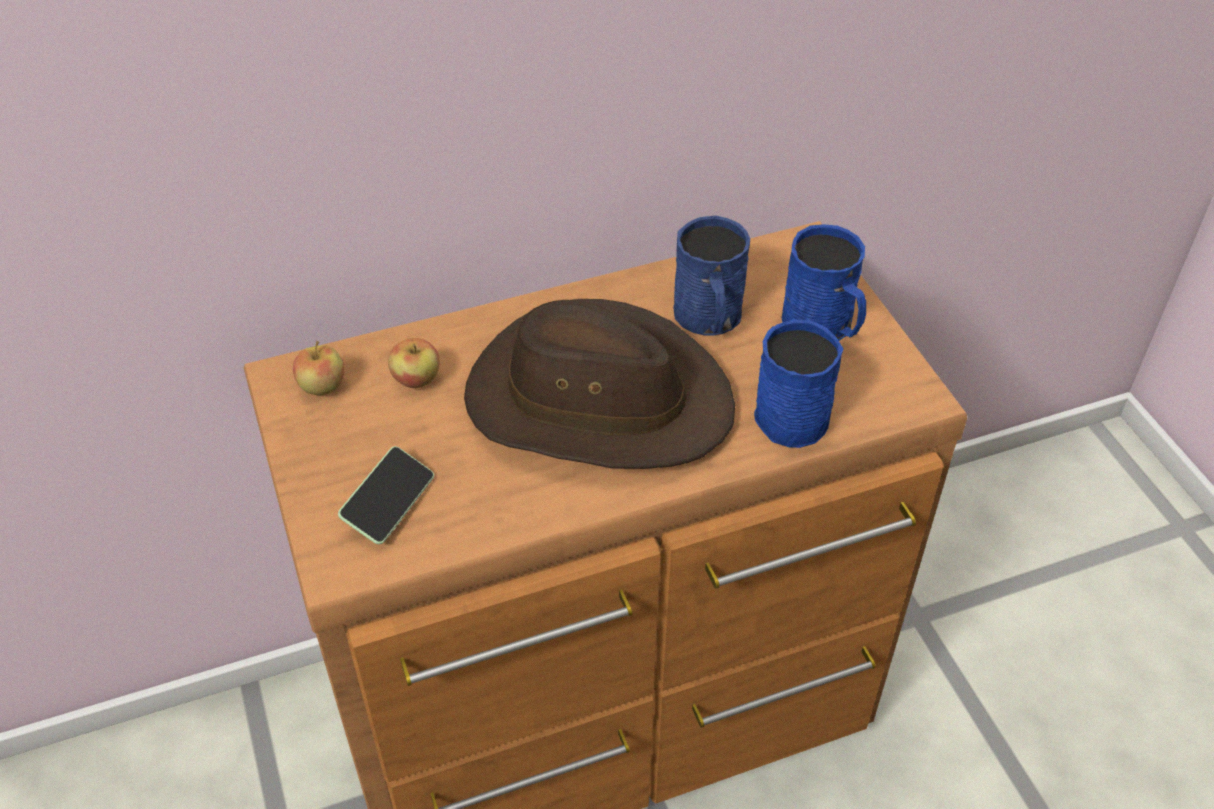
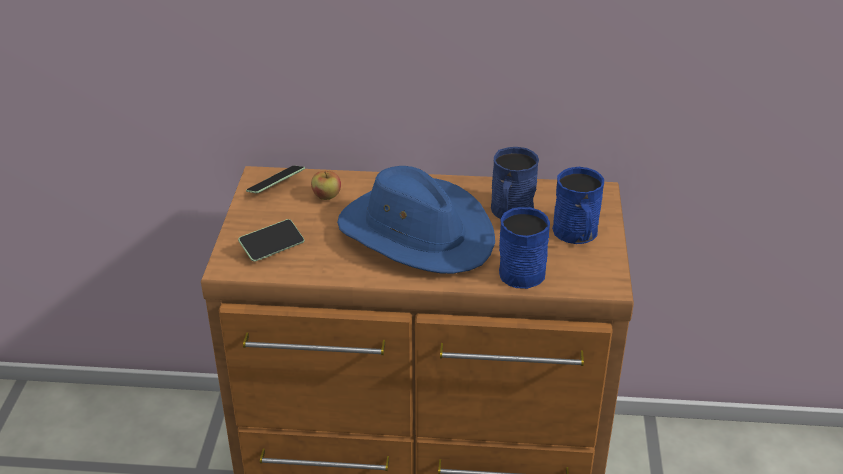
camera: 25 degrees right, 10 degrees down
(322, 387) = (276, 186): apple -> phone
(597, 399) = (417, 232): brown hat -> blue hat

